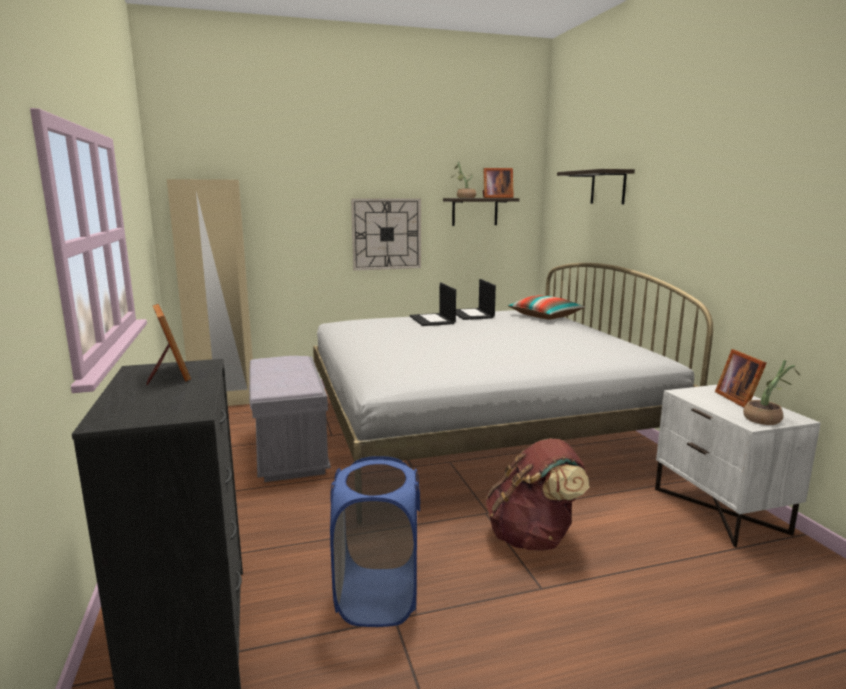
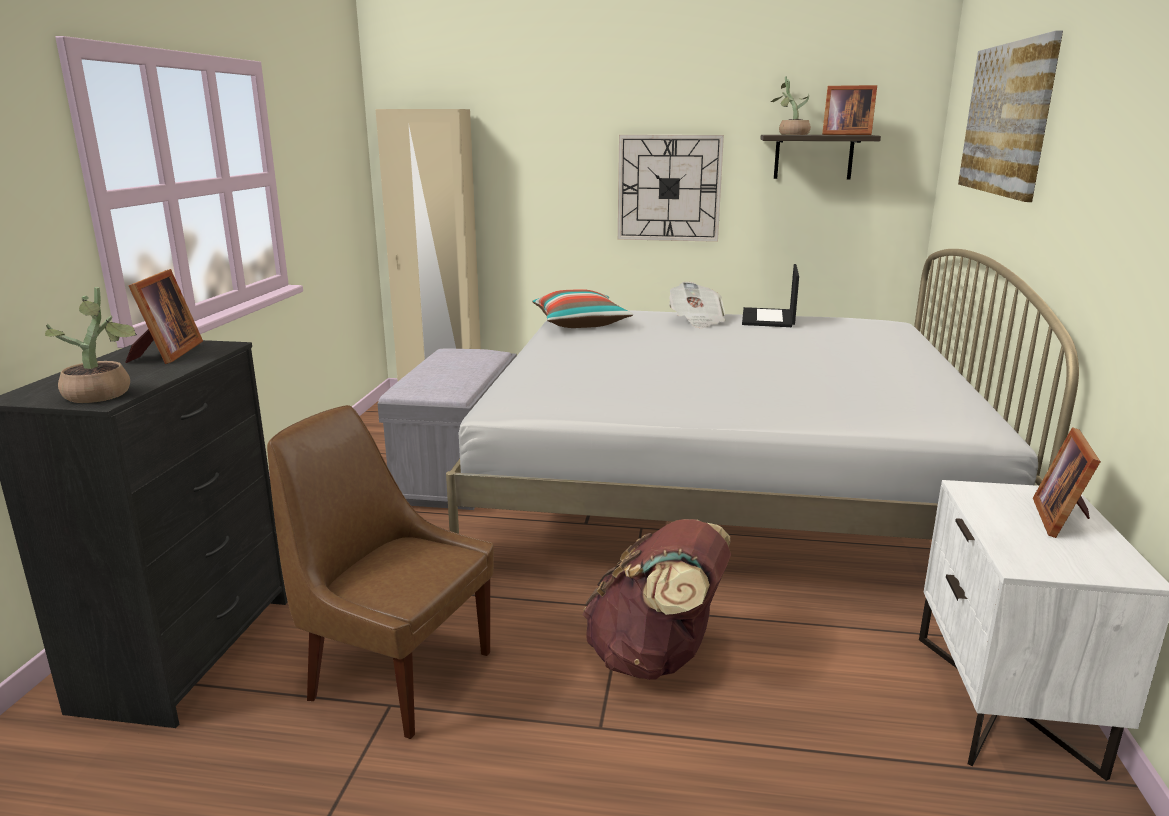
camera: 25 degrees right, 5 degrees up
(378, 597) = (395, 674): blue laundry basket -> brown chair
(432, 320) = (696, 321): laptop -> newspaper
(545, 316) = (882, 333): pillow -> pillow (580, 323)
(608, 187) = (1005, 119): shelf -> picture
(766, 419) = (1065, 563): potted plant -> potted plant (102, 396)

